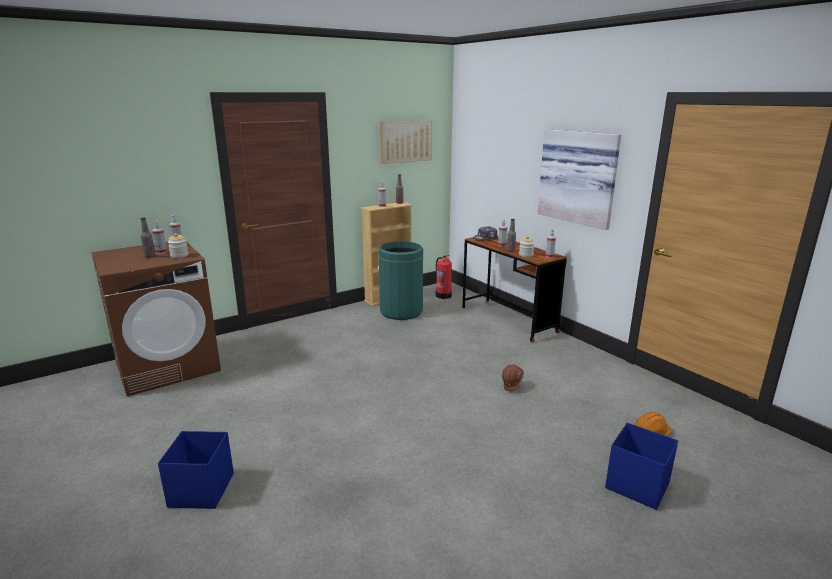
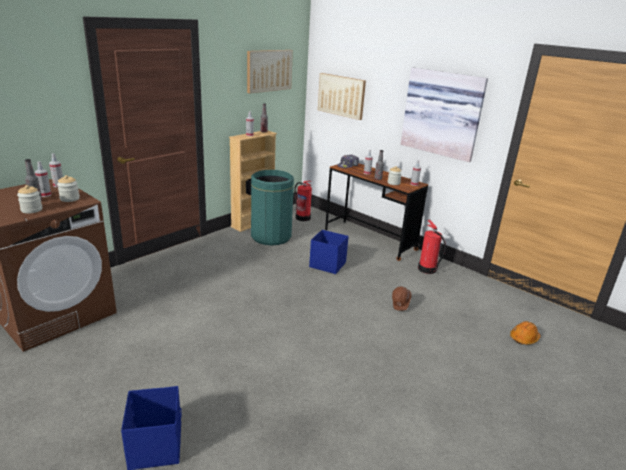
camera: 15 degrees left, 5 degrees up
(141, 263) = (31, 210): none -> jar
(482, 165) = (341, 95): none -> picture
(562, 353) = (427, 269): none -> fire extinguisher
(636, 485) = (531, 386): blue storage box -> blue storage box (327, 264)

